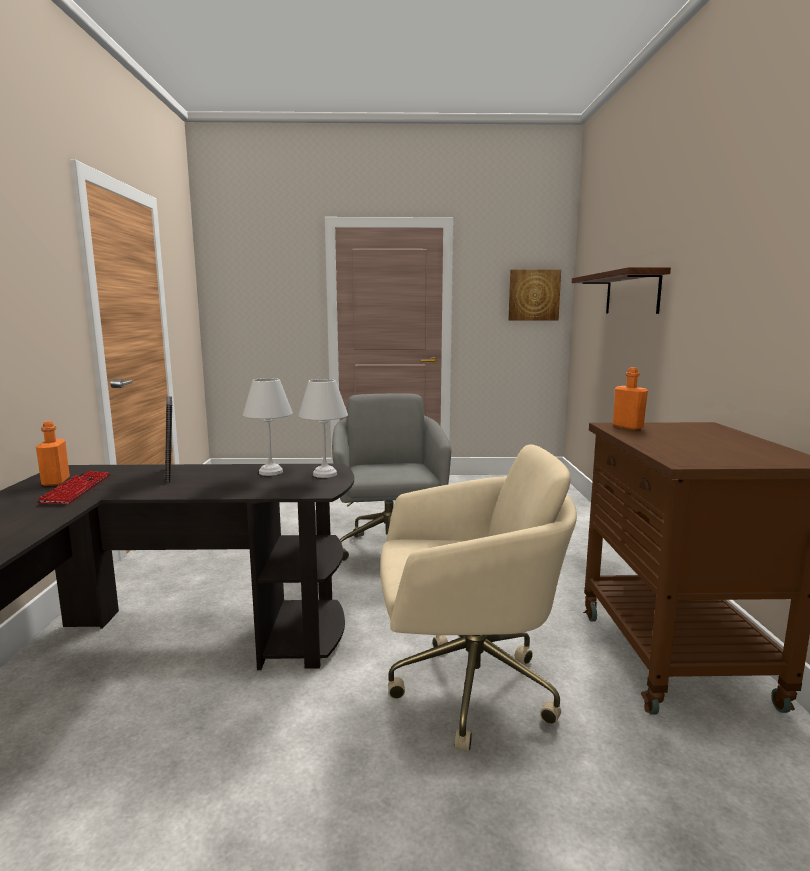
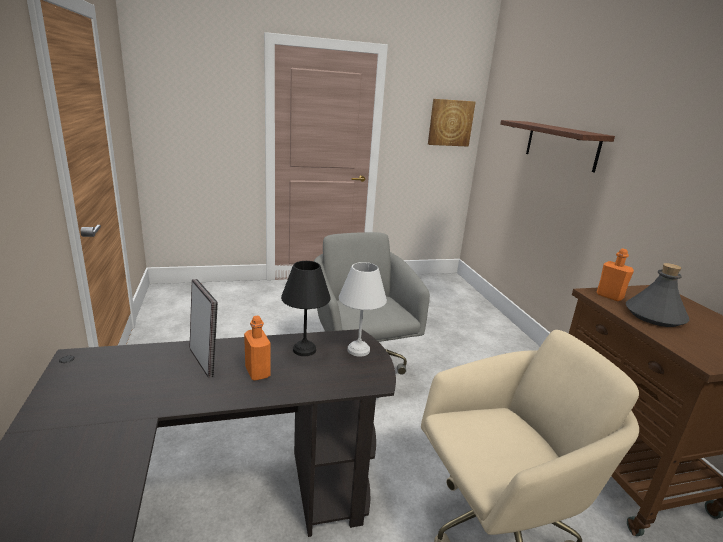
camera: 15 degrees left, 10 degrees up
(56, 482) = (80, 386): orange bottle -> orange bottle (257, 372)
(77, 489) = (117, 400): keyboard -> none
(272, 472) = (305, 350): white table lamp -> black table lamp
(665, 438) = (654, 316): none -> grey bottle

